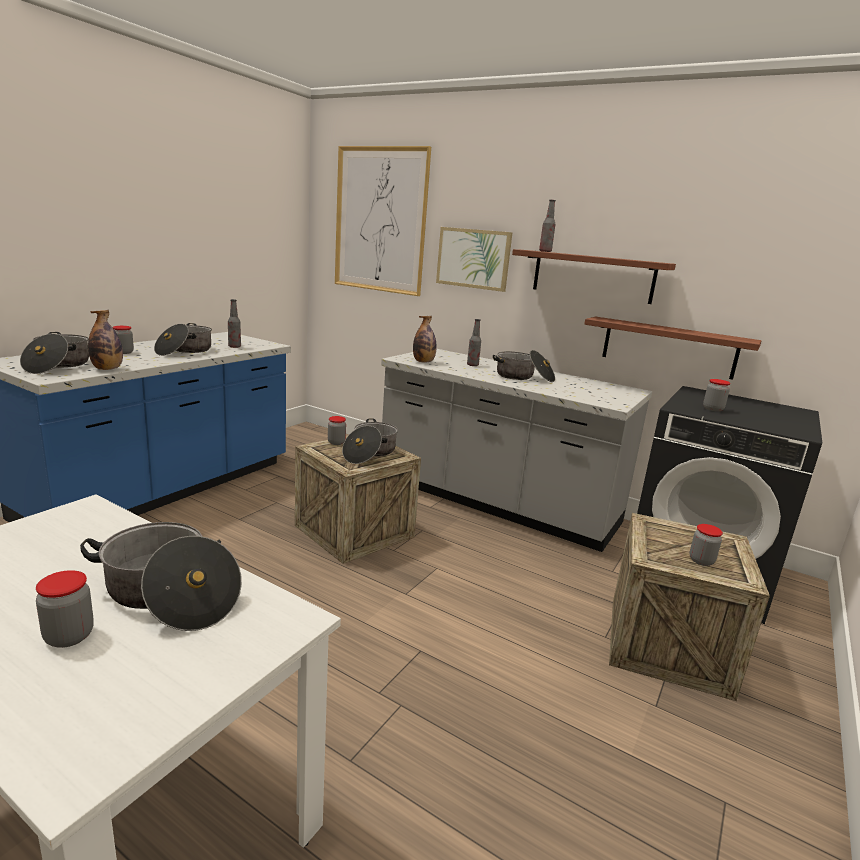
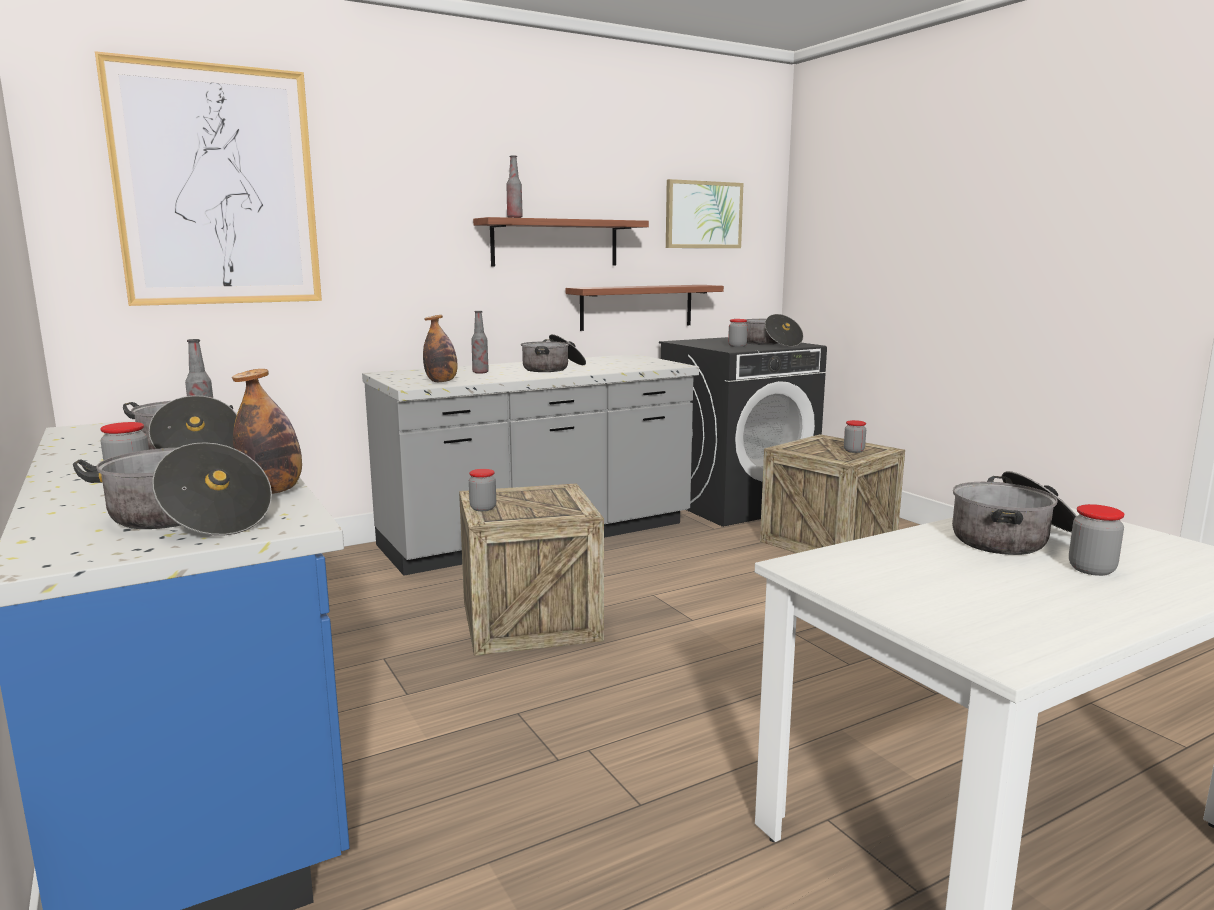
camera: 60 degrees left, 5 degrees down
(370, 453) = (539, 499): cooking pot -> cooking pot (769, 343)
(473, 258) = (401, 235): picture -> picture (703, 215)

